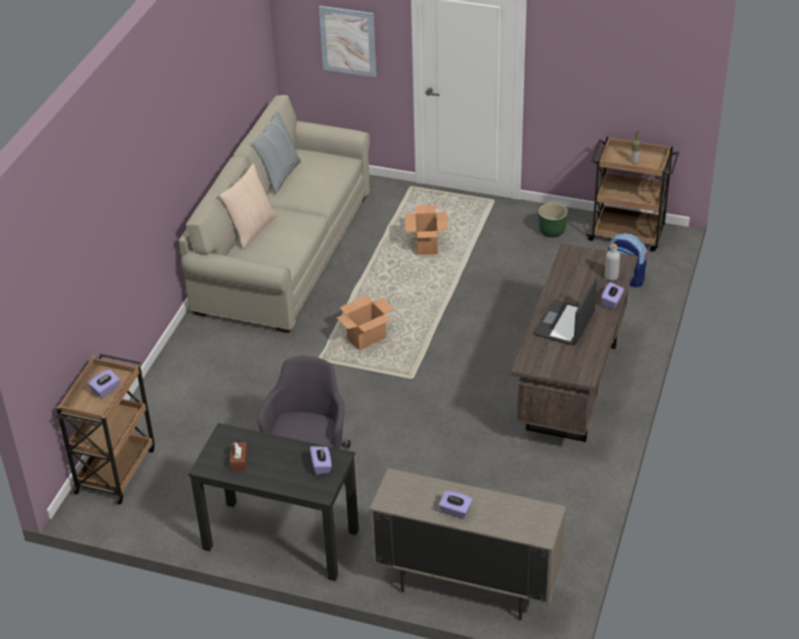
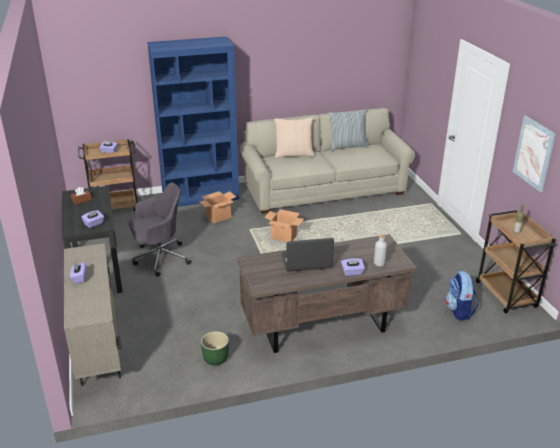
camera: 55 degrees right, 10 degrees down
(180, 371) = (201, 196): none -> blue bookcase
(348, 41) = (429, 88): picture -> picture (533, 153)
(427, 246) = (387, 227): cardboard box -> cardboard box (218, 217)
(551, 231) = (463, 264): green planter -> green planter (215, 358)

